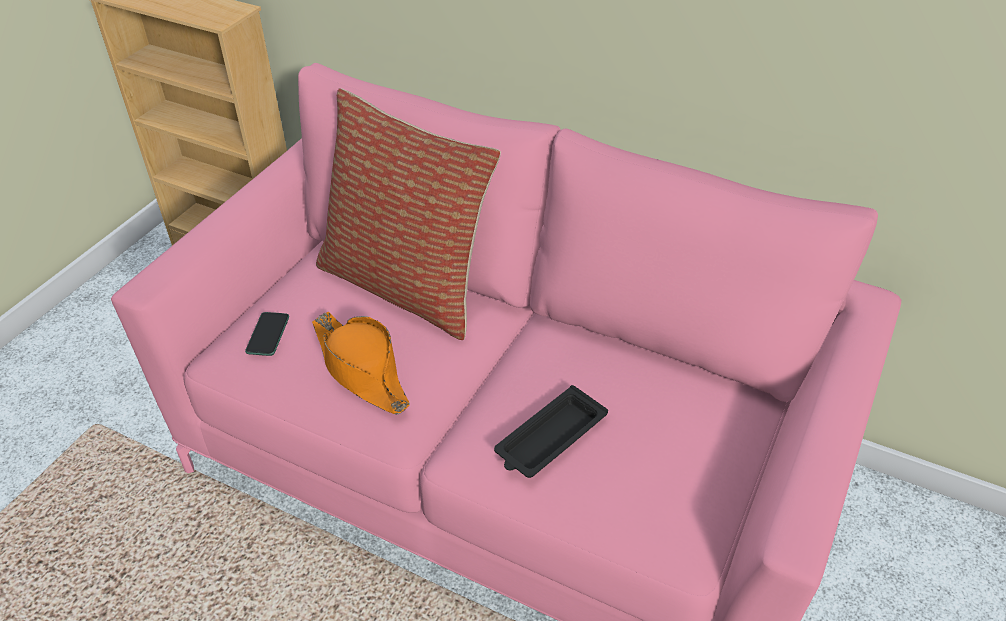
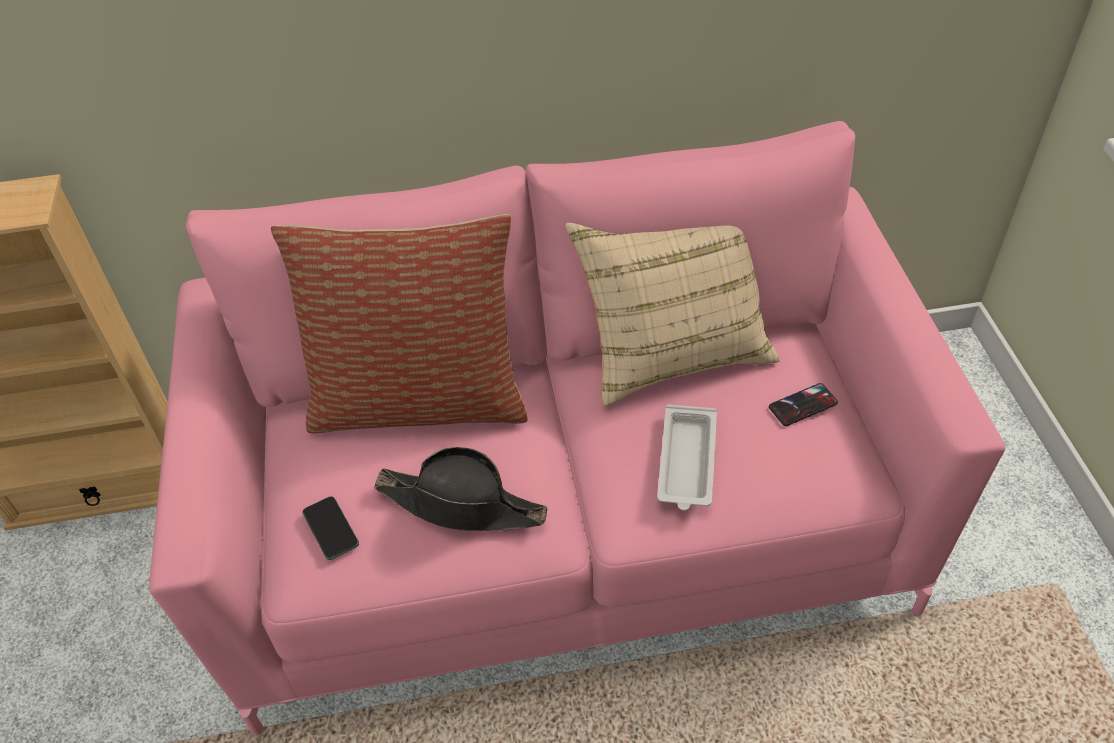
camera: 35 degrees left, 5 degrees up
(361, 370) = (462, 505): orange hat -> black hat
(549, 438) = (687, 462): black tray -> white tray
(628, 352) = (674, 350): none -> beige pillow
(692, 453) = (803, 405): none -> phone

